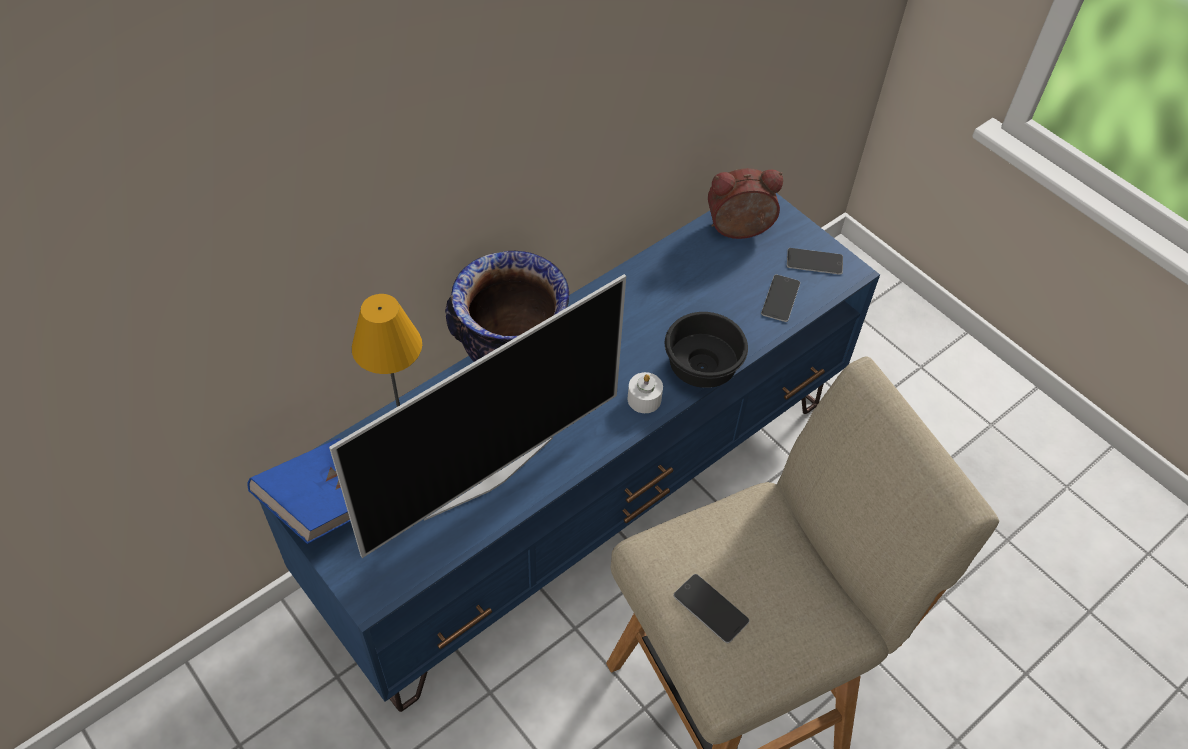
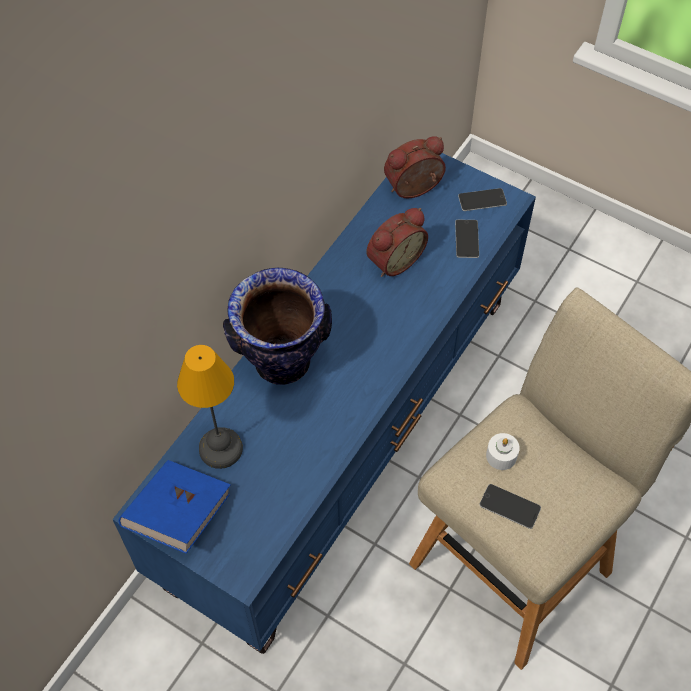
camera: 15 degrees left, 5 degrees up
(488, 476) = (296, 454): television -> none
(644, 399) = (392, 354): white candle -> white candle (501, 456)
(686, 297) = (393, 259): none -> alarm clock
(704, 366) = (428, 313): black bowl -> none

